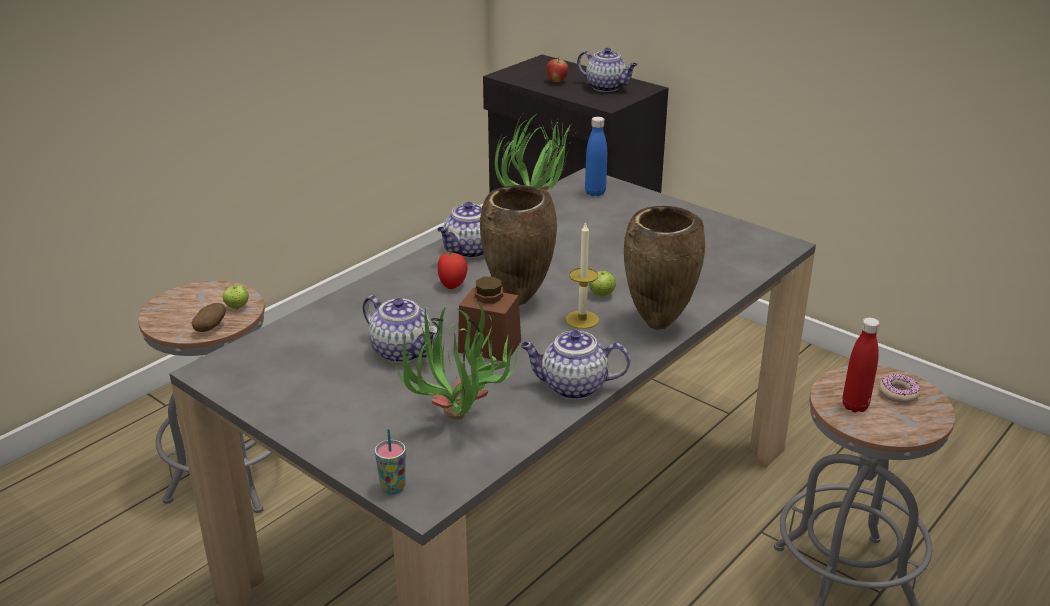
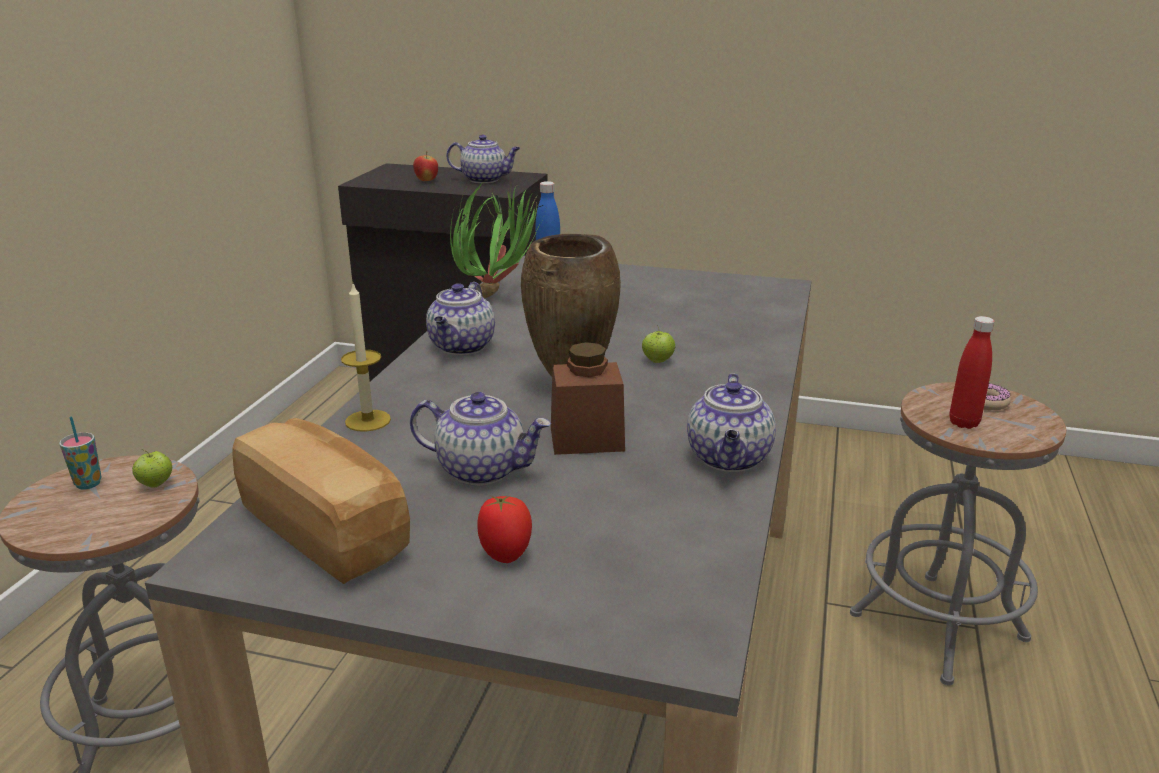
camera: 25 degrees left, 5 degrees down
(210, 328) = (131, 519): potato -> none
(282, 368) = (327, 530): none -> bread
(393, 488) = (635, 645): cup -> cup (88, 484)
(453, 285) = (476, 385): tomato -> tomato (505, 554)
(459, 426) = (643, 539): potted plant -> none
(572, 387) = (729, 459): teapot -> teapot turned 60 degrees counterclockwise
(582, 319) = (663, 389): candle -> candle (368, 420)
(658, 326) = (750, 378): brown vase -> none

